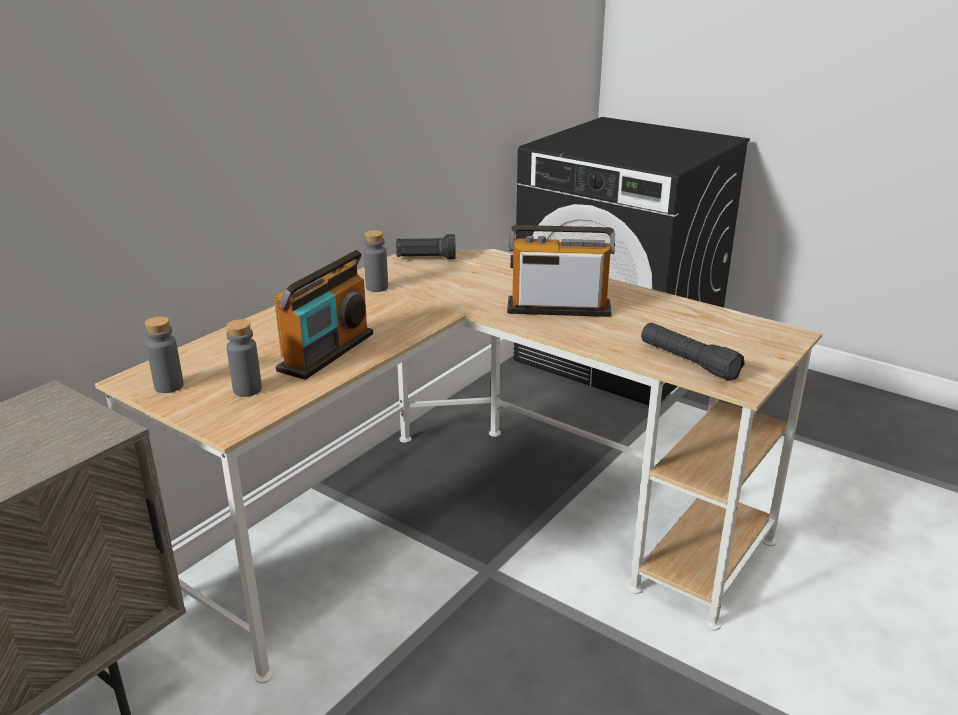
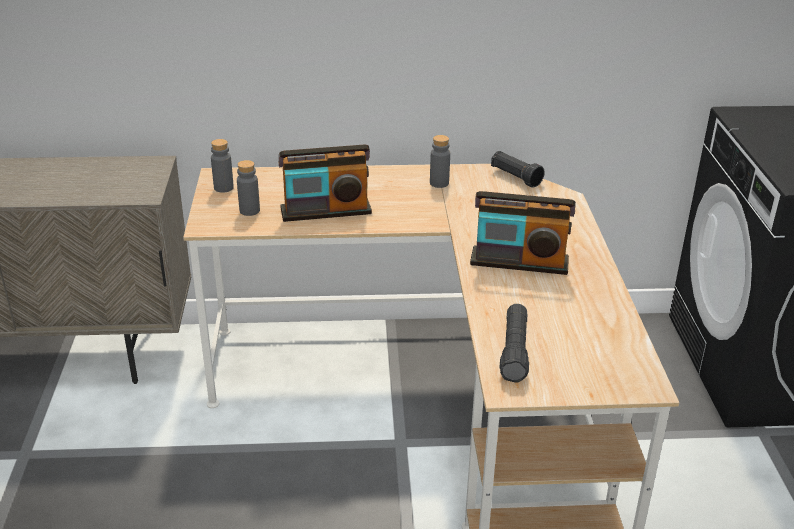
camera: 50 degrees right, 5 degrees up
(558, 308) = (519, 262): radio -> radio turned 135 degrees clockwise

